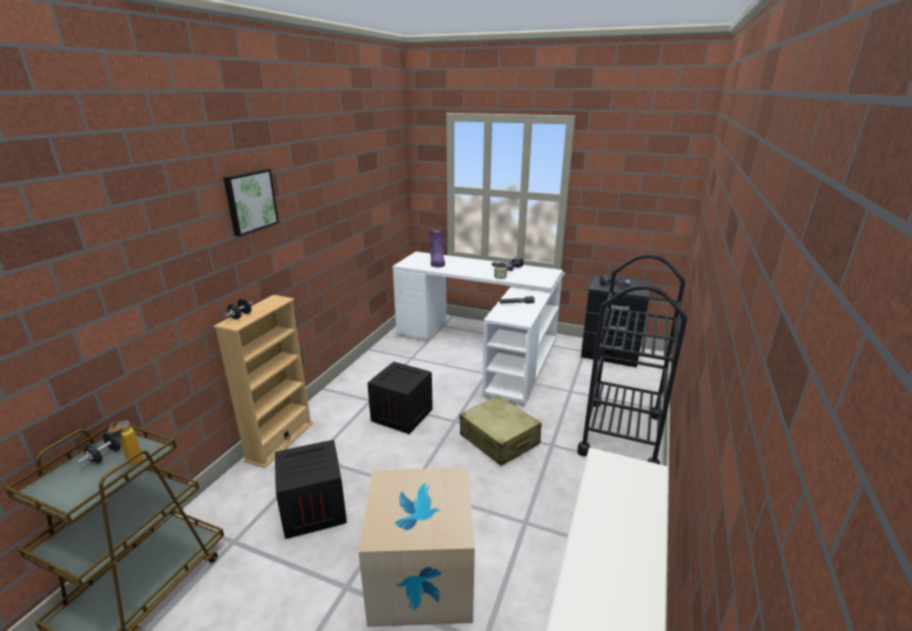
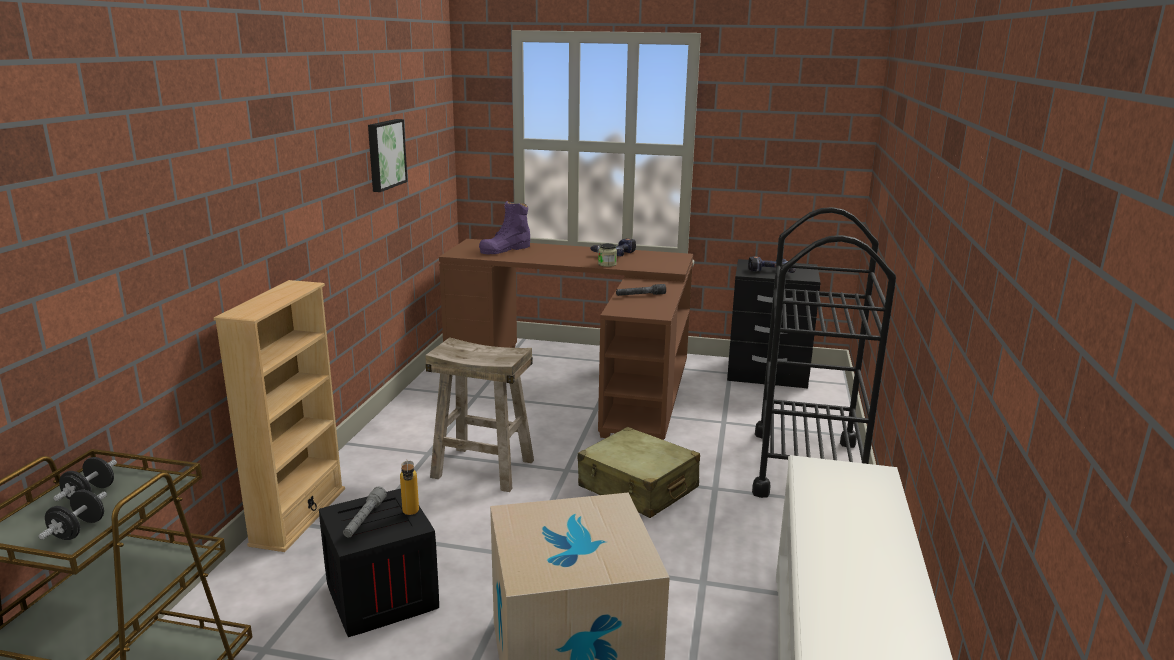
camera: 10 degrees left, 5 degrees down
(132, 465) = (141, 501): bottle -> bottle (411, 515)
(241, 316) = (252, 305): black dumbbell -> black dumbbell (78, 530)
(250, 201) = (259, 133): picture -> picture (384, 154)
(300, 463) = (364, 519): none -> grey flashlight
(401, 415) = (482, 469): crate -> beige stool
(437, 261) = (505, 249): purple boot -> purple boot turned 60 degrees clockwise
(485, 349) = (585, 378): white desk -> brown desk

